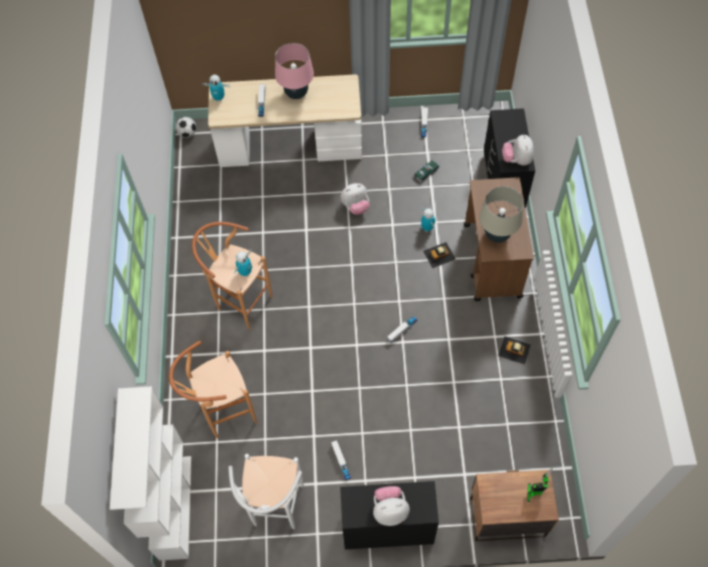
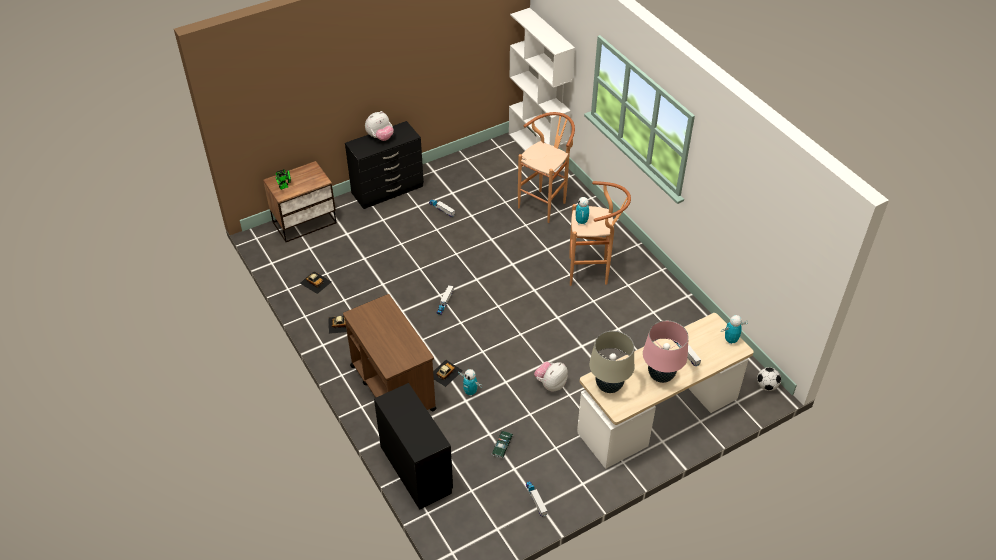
camera: 150 degrees right, 15 degrees down
(276, 511) = (469, 171): white stool -> none
(497, 235) = (384, 319): beige table lamp -> beige table lamp (609, 386)
(517, 160) = (397, 401): plush toy -> none
(523, 417) = (315, 282): none -> toy car

